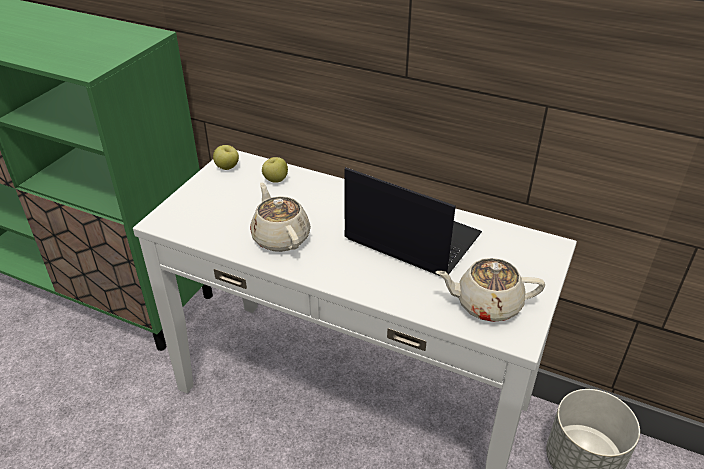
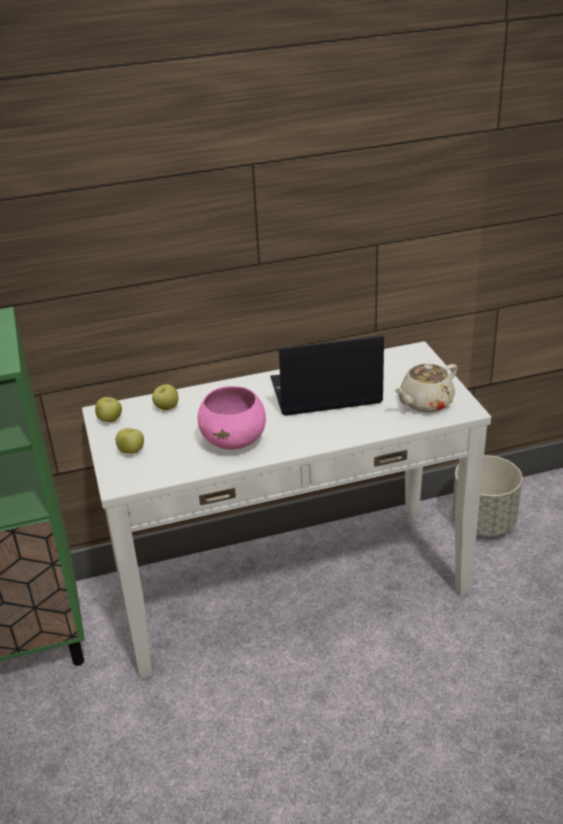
camera: 40 degrees left, 5 degrees down
(203, 201) = (131, 451): none -> apple
(280, 237) = (234, 440): beige teapot -> pink bowl

